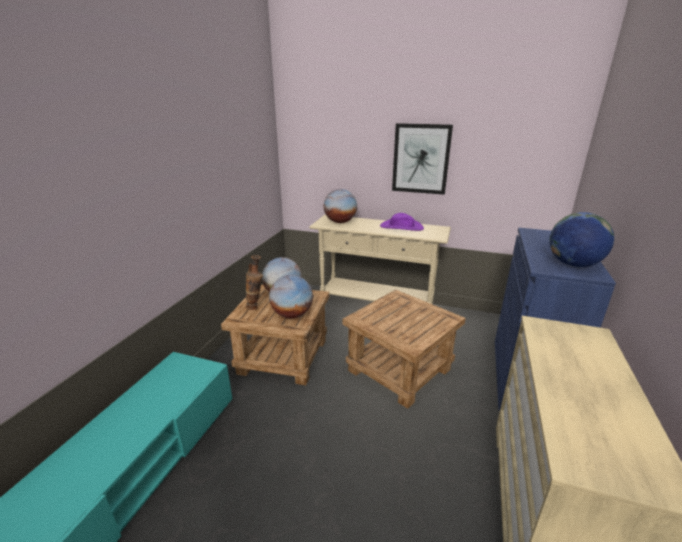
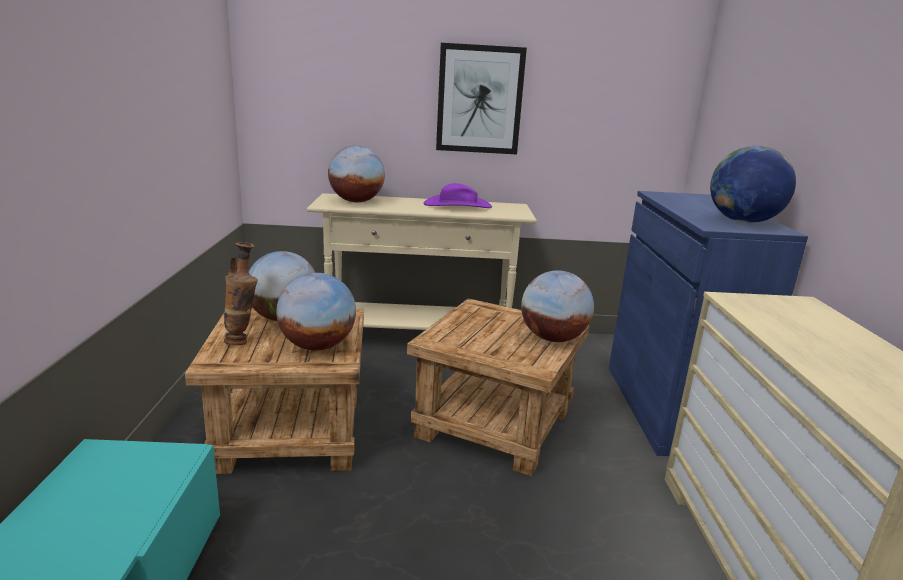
camera: 20 degrees left, 5 degrees down
(434, 325) = (553, 338): none -> globe

